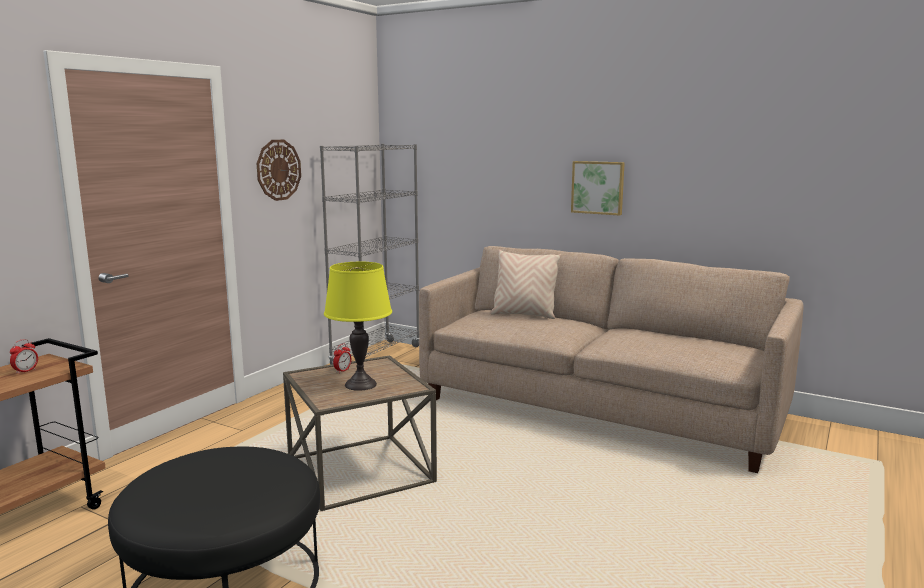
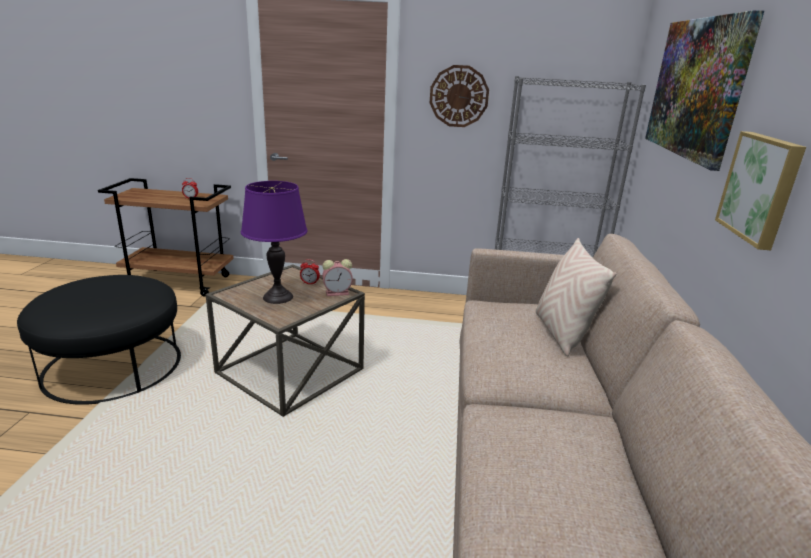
camera: 65 degrees right, 10 degrees up
(361, 384) = (278, 297): yellow table lamp -> purple table lamp
(379, 363) = (338, 293): none -> alarm clock
(494, 142) = (696, 88): none -> picture

